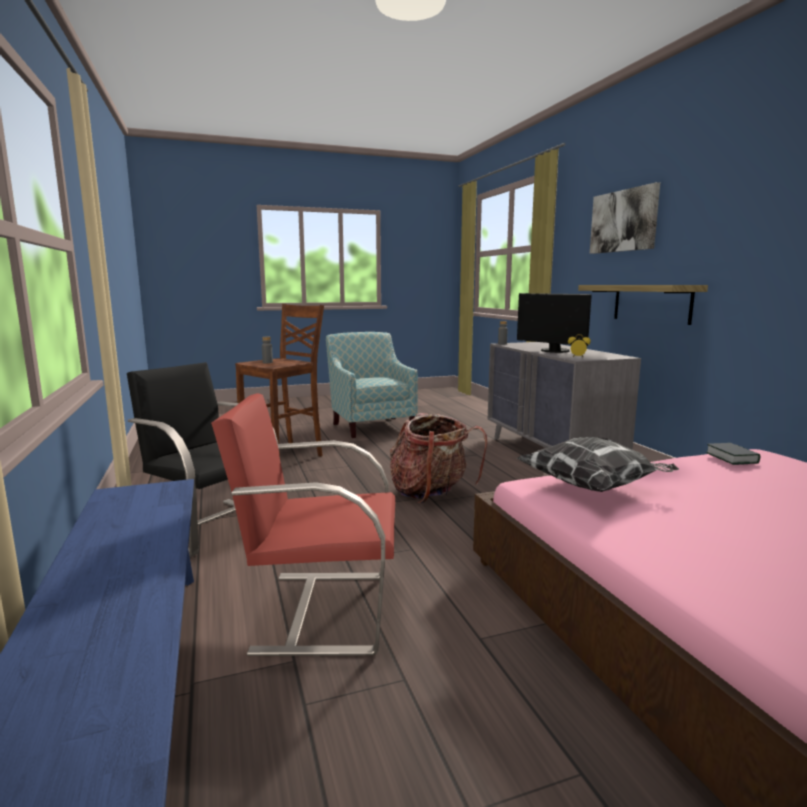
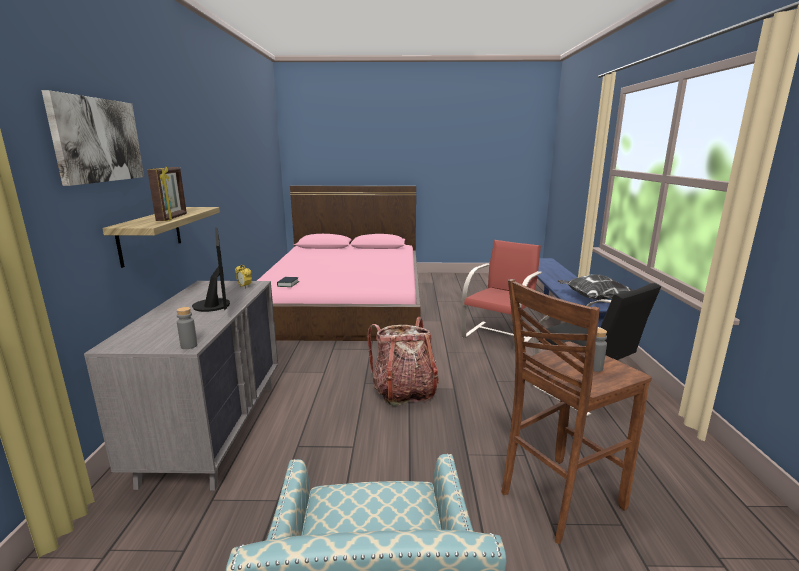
camera: 160 degrees left, 5 degrees up
(320, 610) = (499, 335): red chair -> red chair turned 75 degrees counterclockwise
(594, 488) = (380, 283): pillow -> pillow (593, 298)
(616, 284) = (173, 218): none -> picture frame

